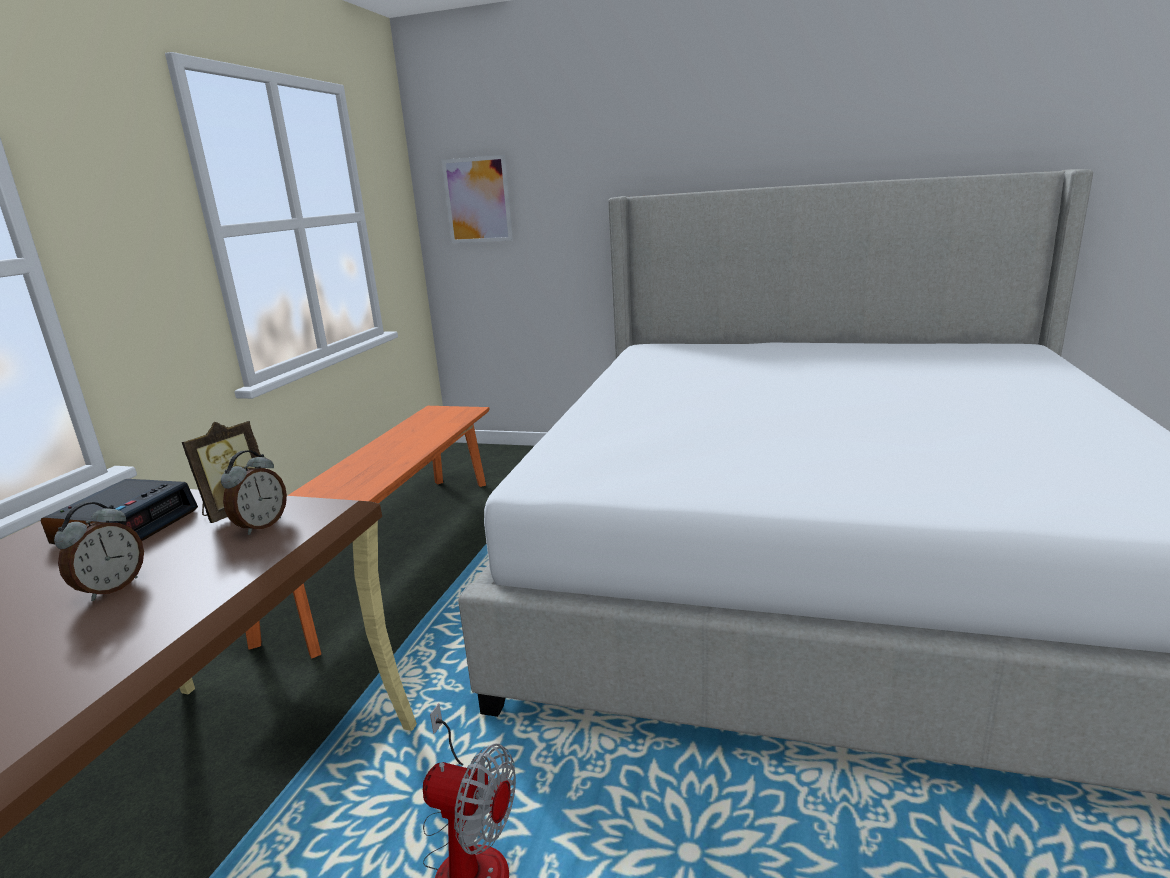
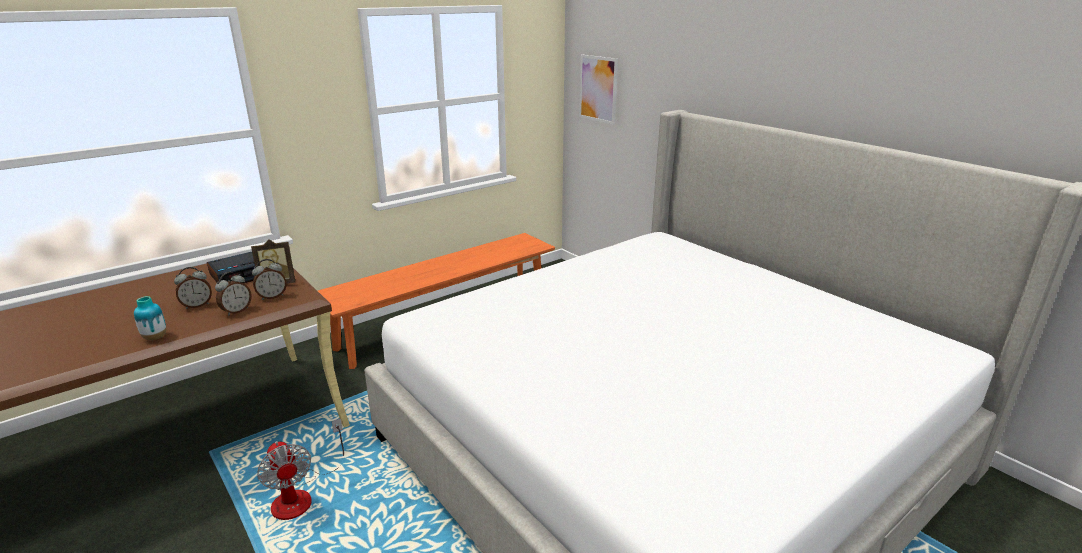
camera: 35 degrees right, 5 degrees up
(101, 664) = (155, 337): none -> vase
(225, 564) = (236, 311): none -> alarm clock

